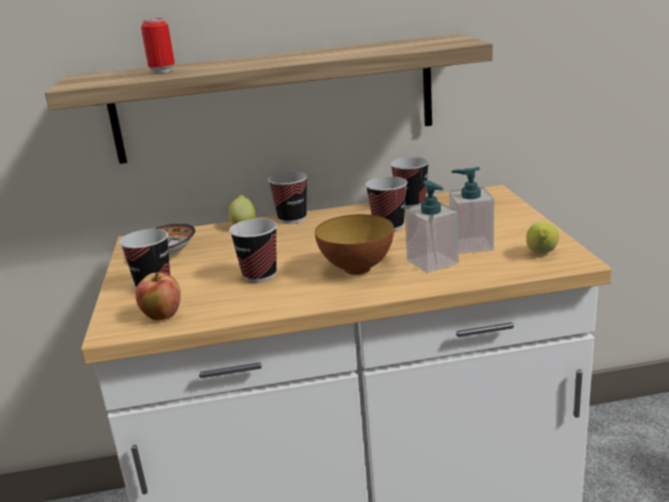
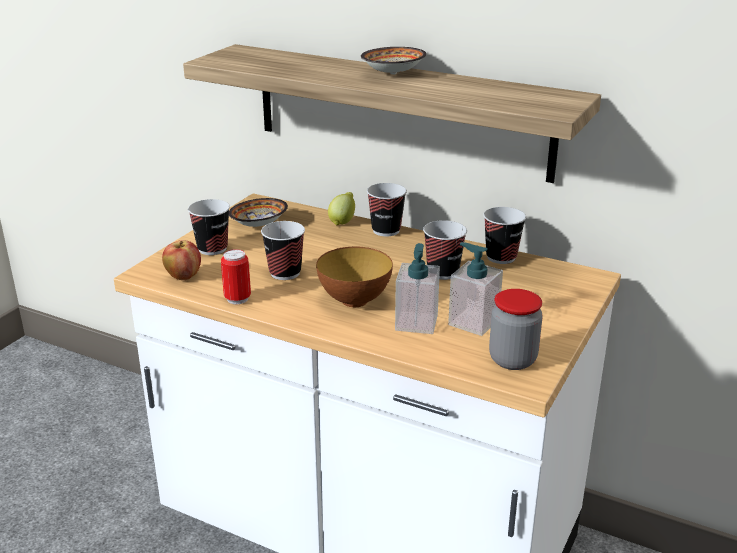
camera: 35 degrees right, 5 degrees up
(162, 71) = (289, 63): can -> can (237, 299)
(276, 56) = (391, 73): none -> bowl
(541, 254) = (512, 360): lemon -> jar

